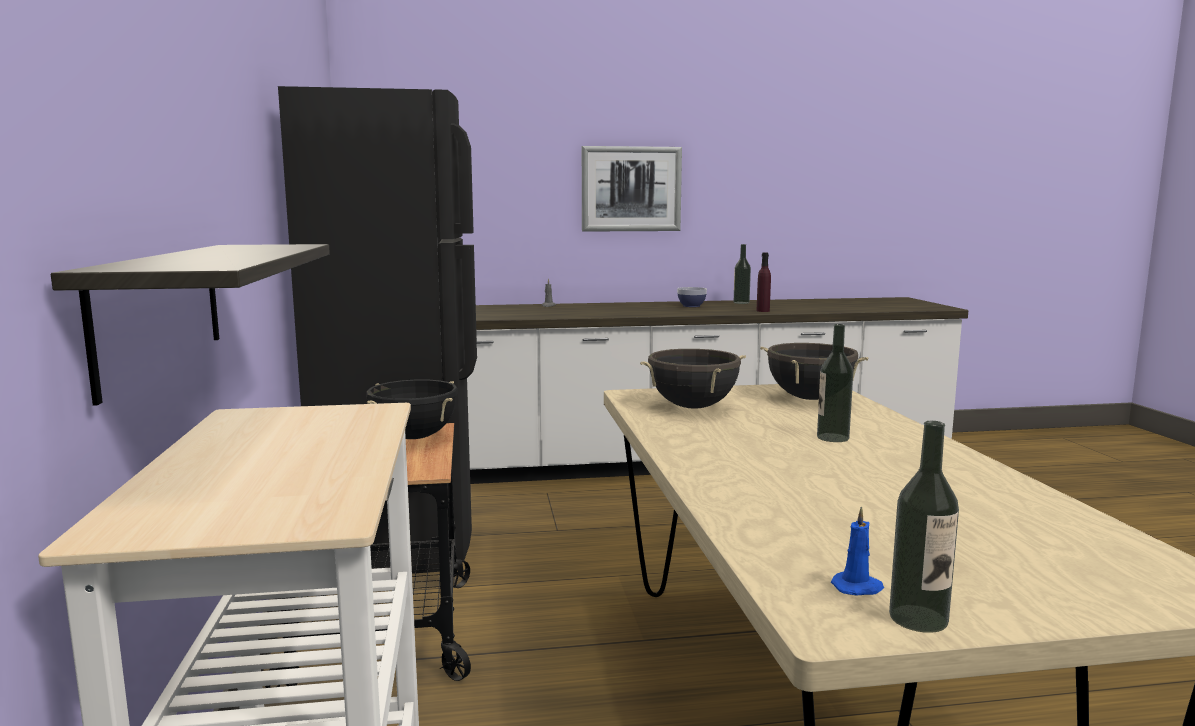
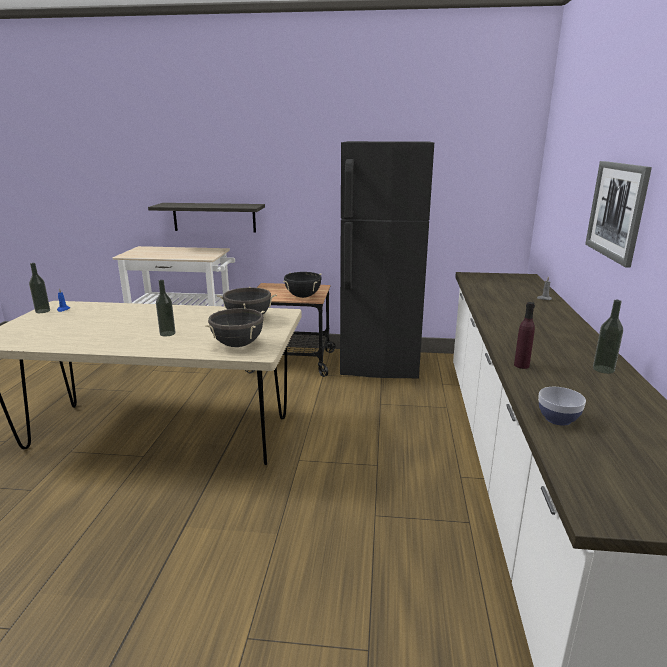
camera: 105 degrees right, 10 degrees up
(691, 306) = (560, 342): bowl -> bowl (558, 419)

